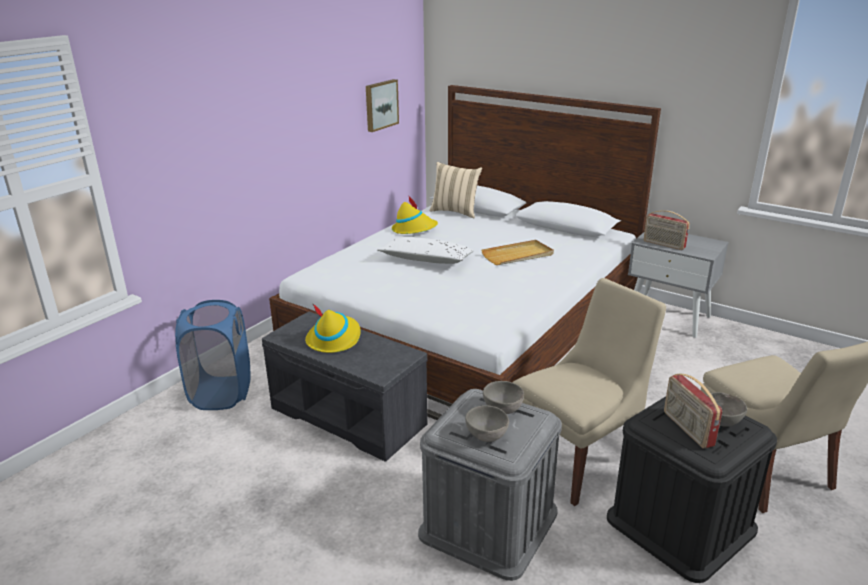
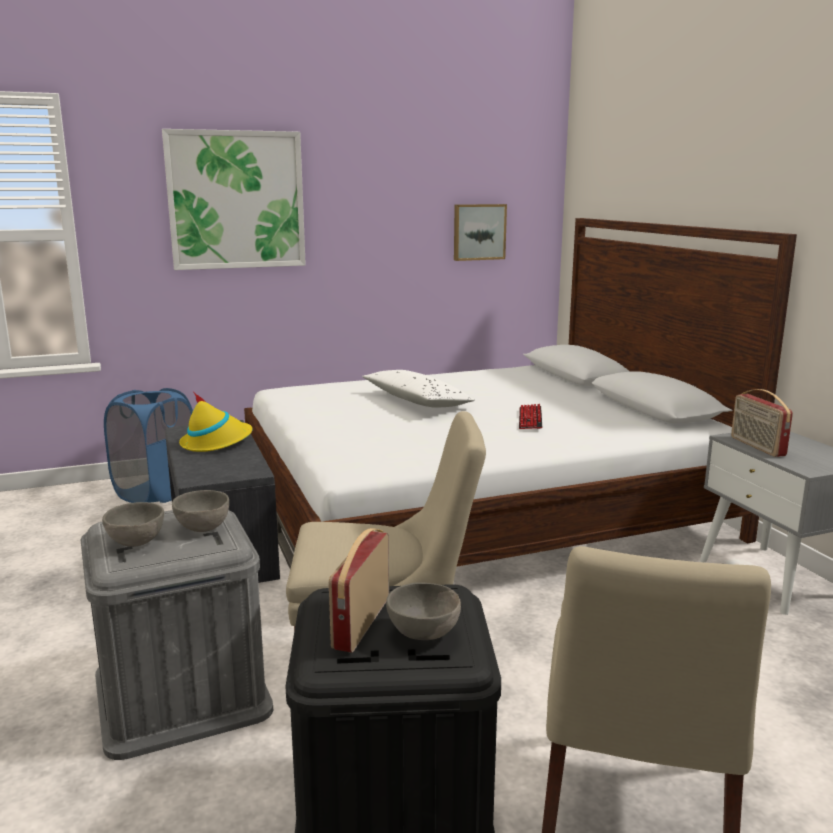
camera: 35 degrees right, 10 degrees down
(224, 114) = (236, 200): none -> picture
(414, 229) = (461, 378): yellow hat -> none
(455, 212) = (539, 374): beige pillow -> none
(518, 255) = (530, 418): beige tray -> keyboard

